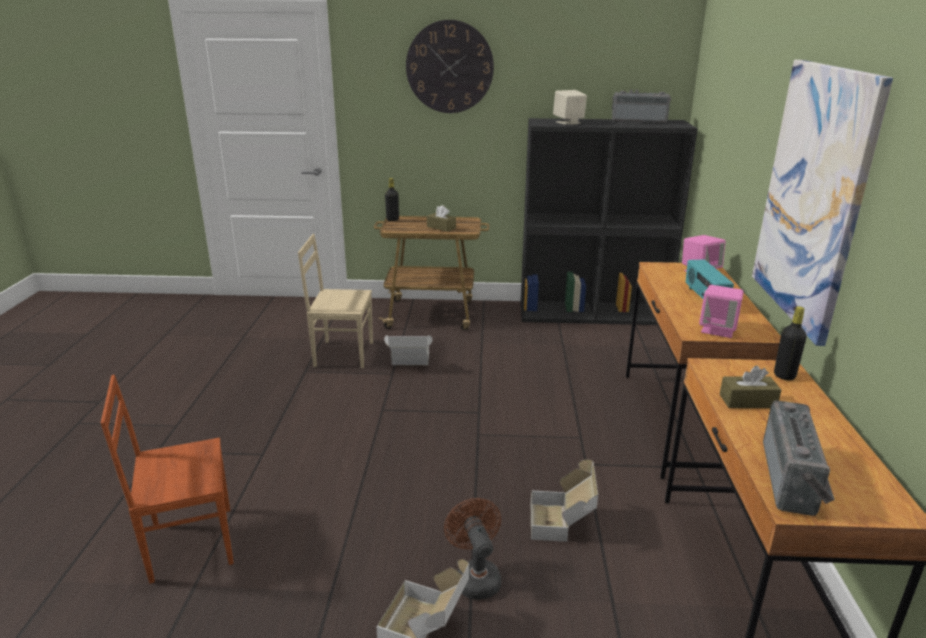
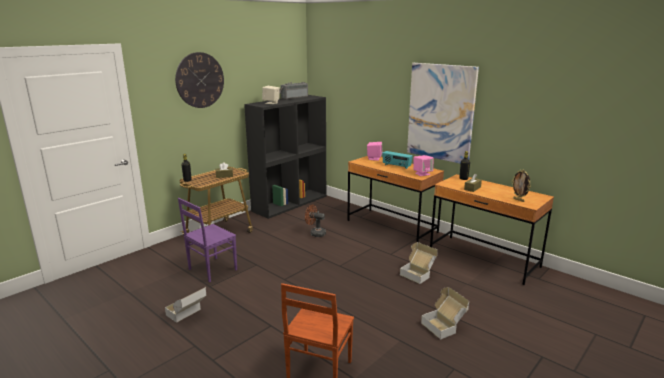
camera: 50 degrees left, 5 degrees down
(343, 353) = (211, 269): beige chair -> purple chair
(409, 364) = (256, 257): cardboard box -> cardboard box (187, 315)
(475, 577) = (427, 304): brown fan -> brown fan (315, 233)
(794, 479) = (519, 200): radio -> picture frame

